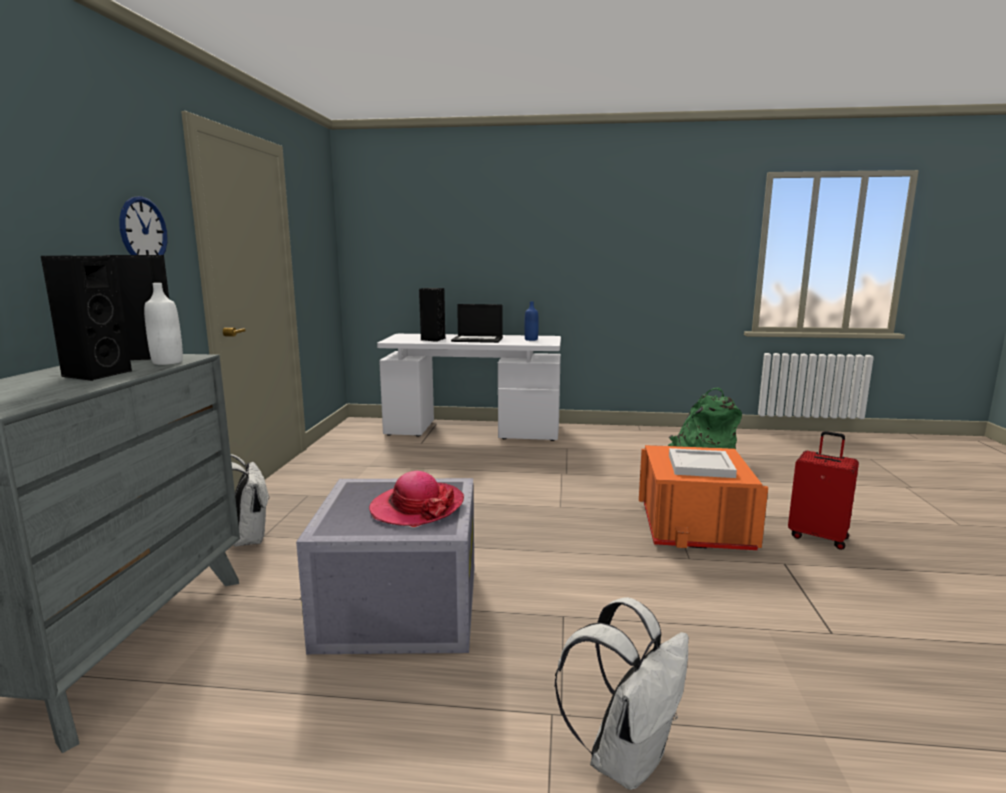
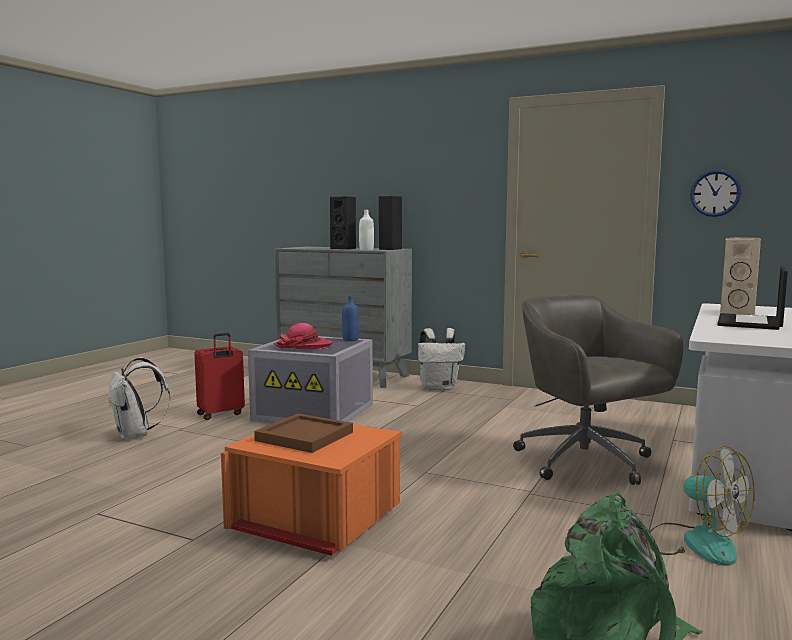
camera: 110 degrees right, 5 degrees down
(143, 230) = (454, 182): wall clock -> wall clock (715, 193)
(432, 339) = (740, 313): black speaker -> beige speaker
(491, 462) = (587, 462): none -> grey office chair
(531, 339) = (762, 336): blue bottle -> blue bottle (350, 340)
(591, 441) = (696, 543): none -> fan
(701, 466) = (305, 437): white tray -> brown tray
(818, 537) = (205, 591): red suitcase -> red suitcase (220, 414)

